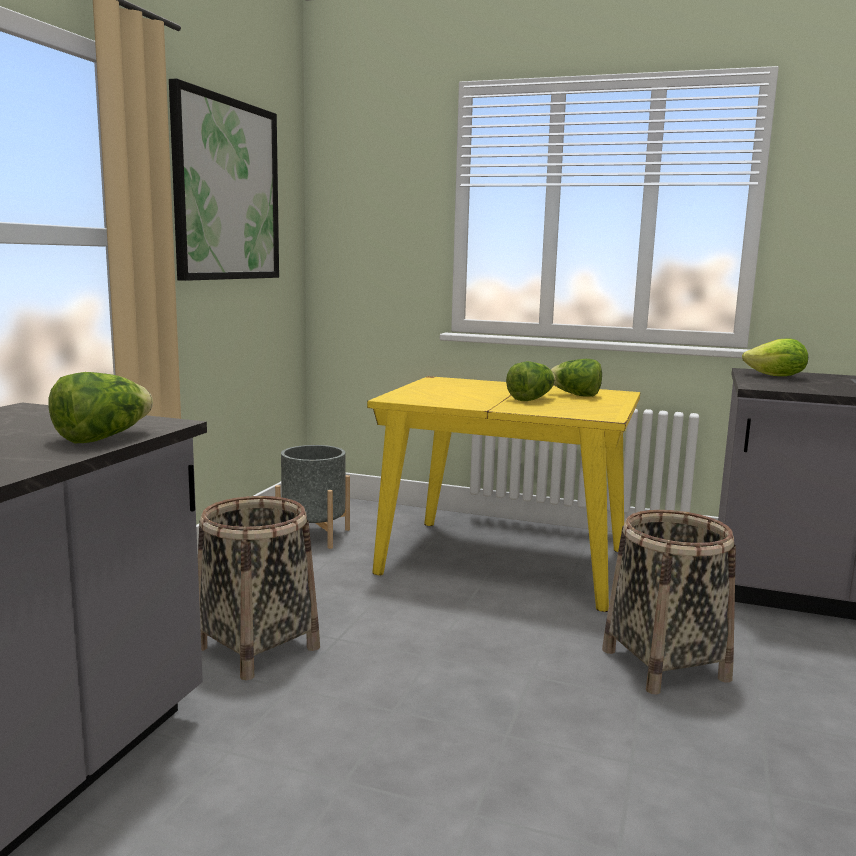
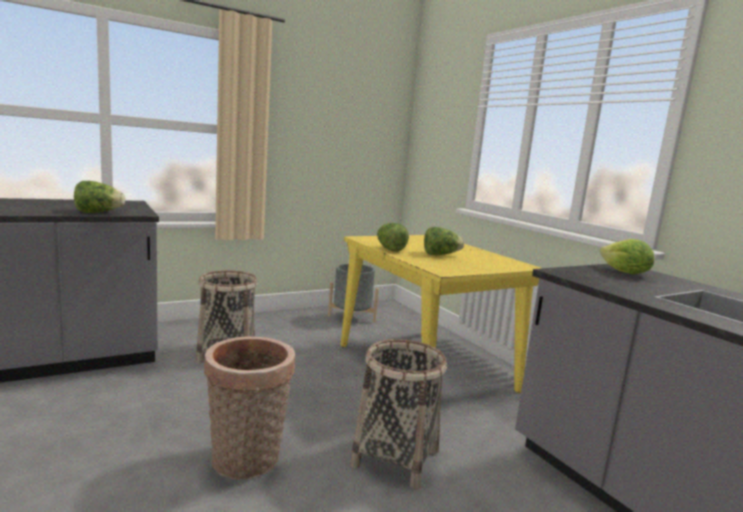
camera: 40 degrees right, 0 degrees up
(227, 190) = (331, 109): picture -> none
(570, 752) = (247, 462): none -> basket
(575, 395) = (483, 260): lettuce -> lettuce (389, 249)

